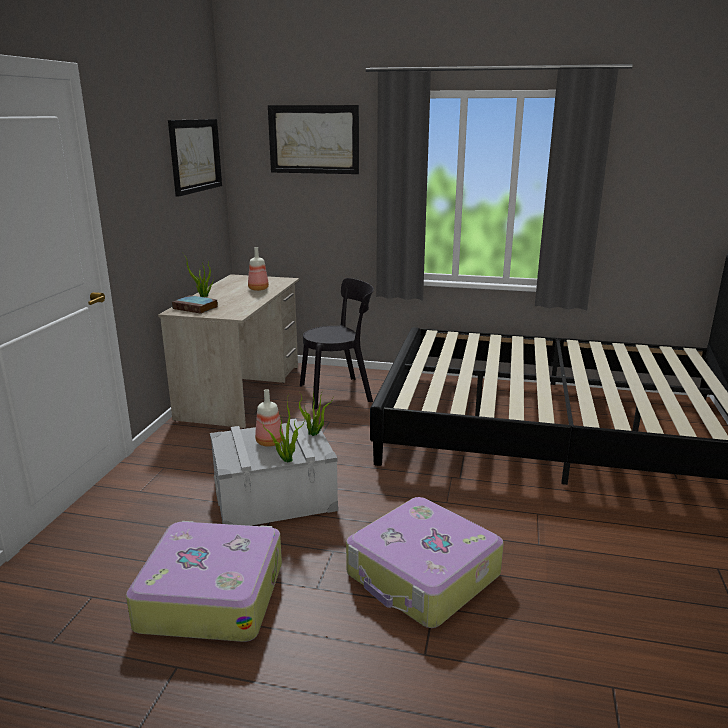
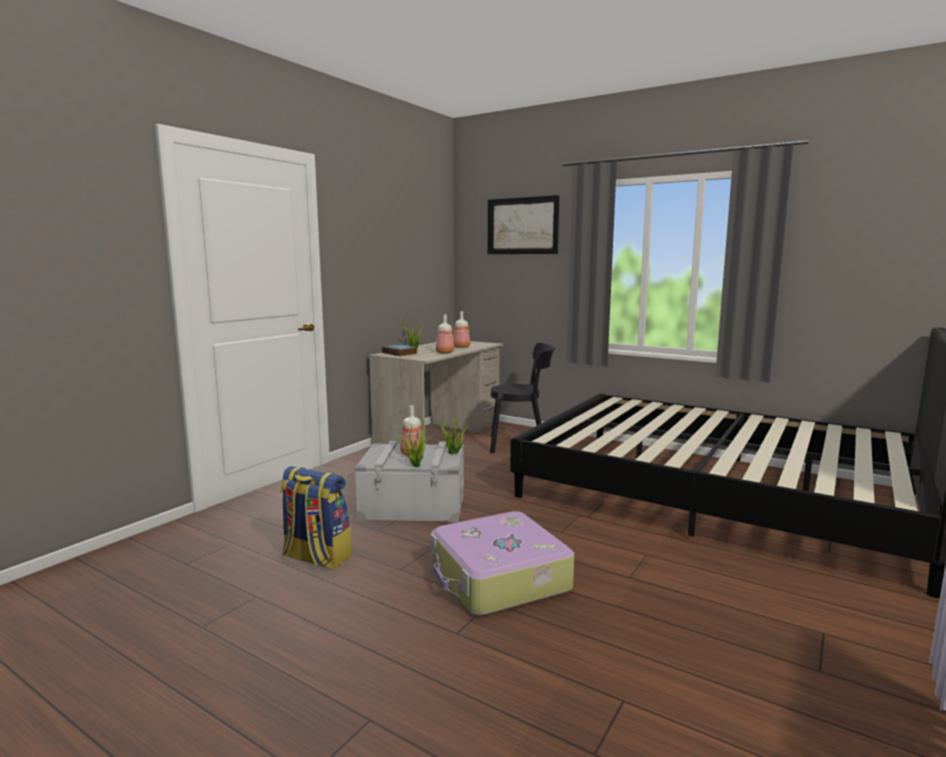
camera: 20 degrees right, 10 degrees down
(195, 155) = (422, 237): picture -> none
(211, 594) = (316, 557): suitcase -> backpack
(248, 301) = (444, 352): none -> bottle

